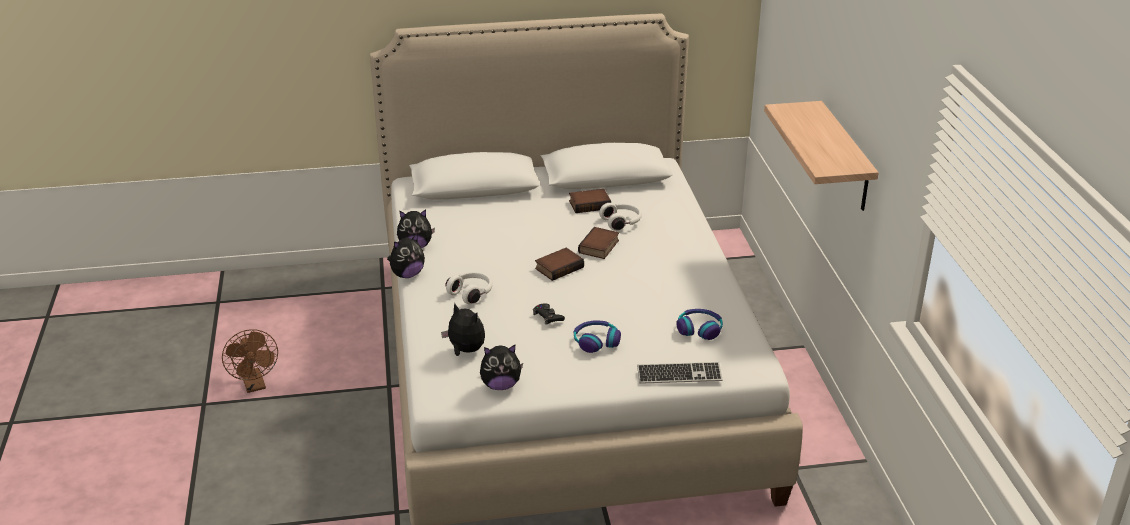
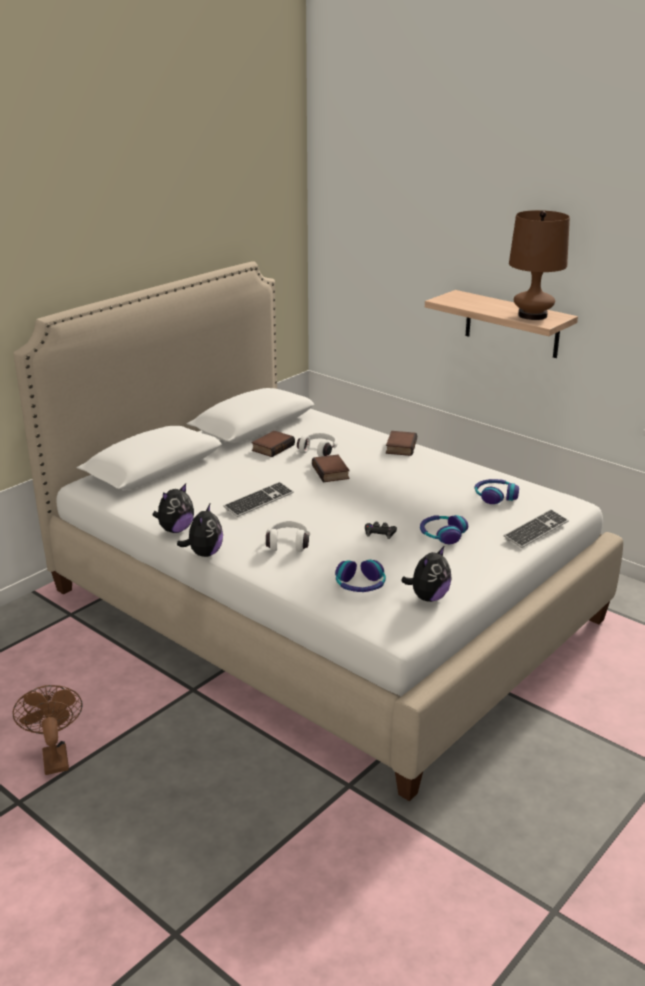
camera: 40 degrees left, 5 degrees down
(255, 385) = (54, 756): brown fan -> brown fan turned 135 degrees counterclockwise
(465, 351) = (360, 585): plush toy -> headphones
(505, 248) = (259, 501): none -> keyboard
(559, 267) = (326, 497): book -> book (400, 447)
(831, 156) = (532, 315): none -> brown table lamp

